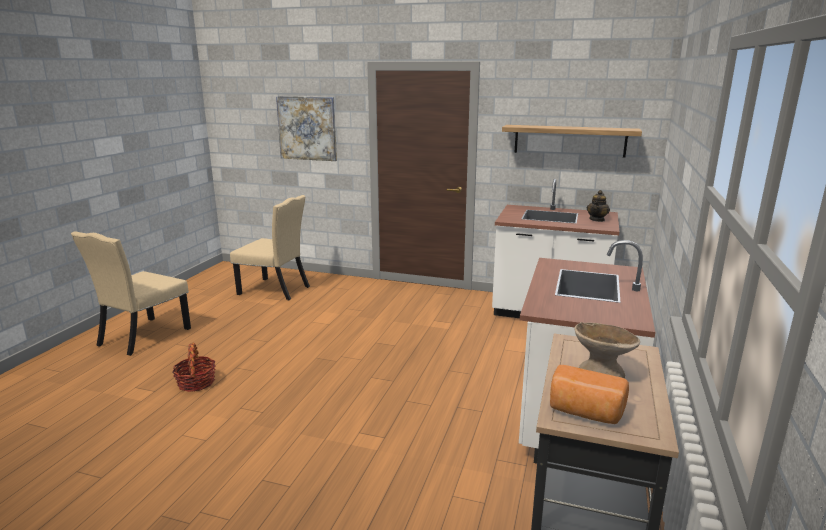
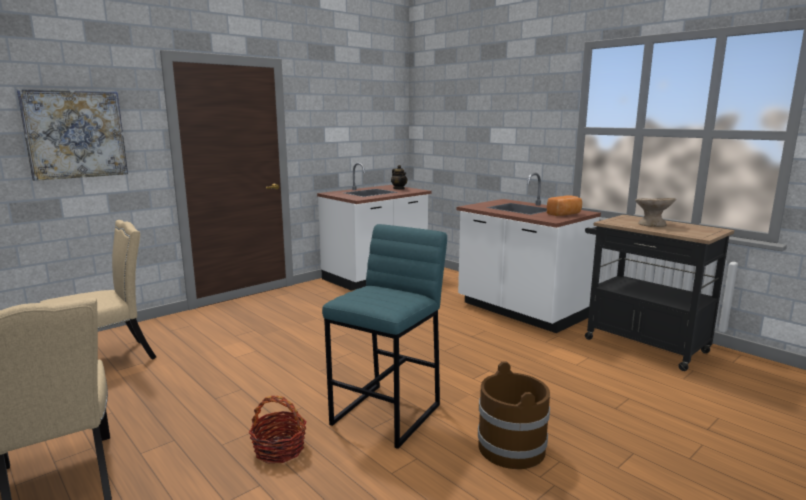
camera: 60 degrees left, 5 degrees down
(240, 485) = (512, 448): none -> brown bucket
(266, 407) = (388, 413): none -> turquoise stool
(569, 140) = (355, 130): shelf -> none
(585, 412) = (695, 233): bread -> bread (565, 214)

